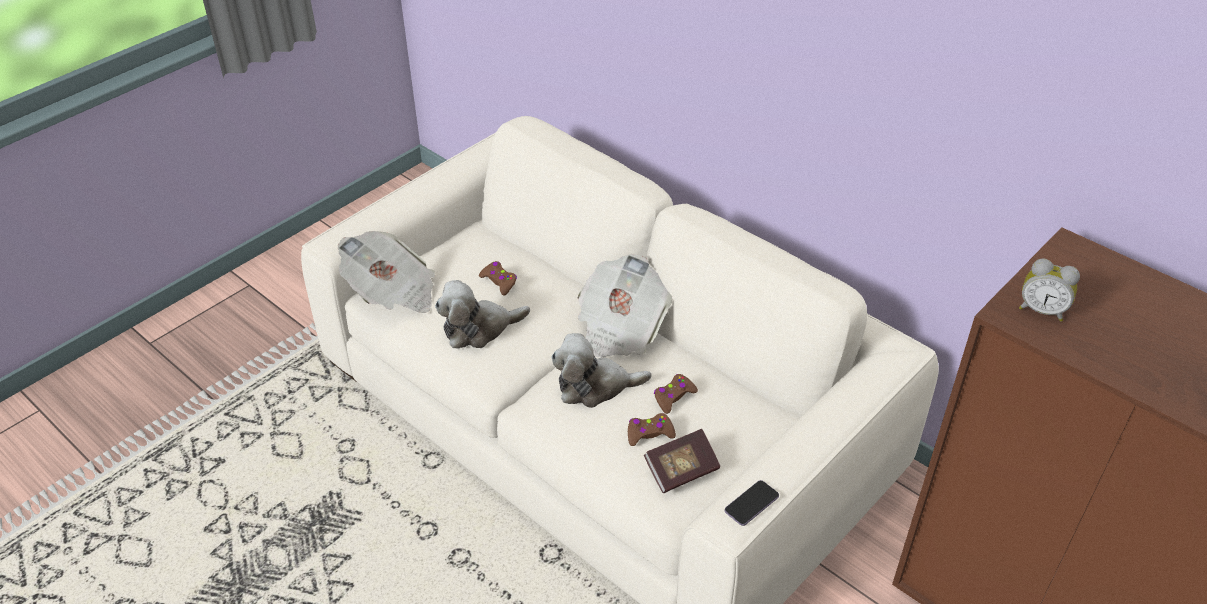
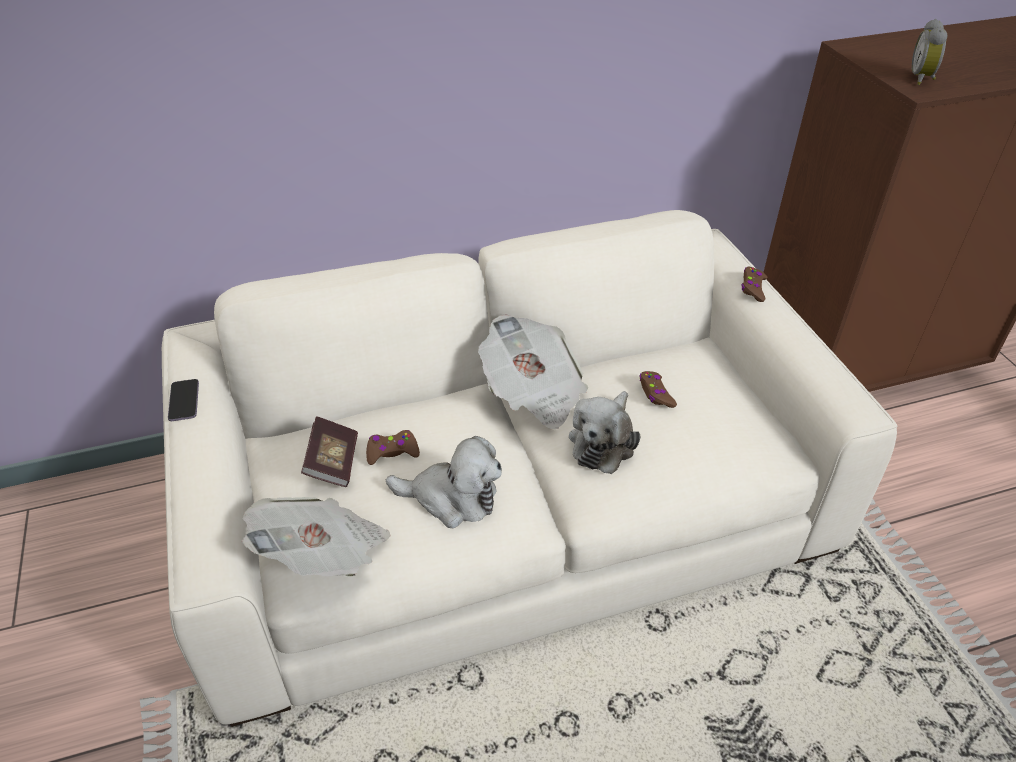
camera: 60 degrees left, 0 degrees up
(479, 329) = (452, 498): plush toy -> plush toy turned 90 degrees counterclockwise
(649, 433) = (694, 428): brown game controller -> brown game controller (753, 288)
(681, 470) = (745, 429): book -> book (333, 462)
(751, 504) = (848, 387): phone -> phone (184, 401)
(1041, 310) = (922, 79): alarm clock -> alarm clock turned 135 degrees clockwise

